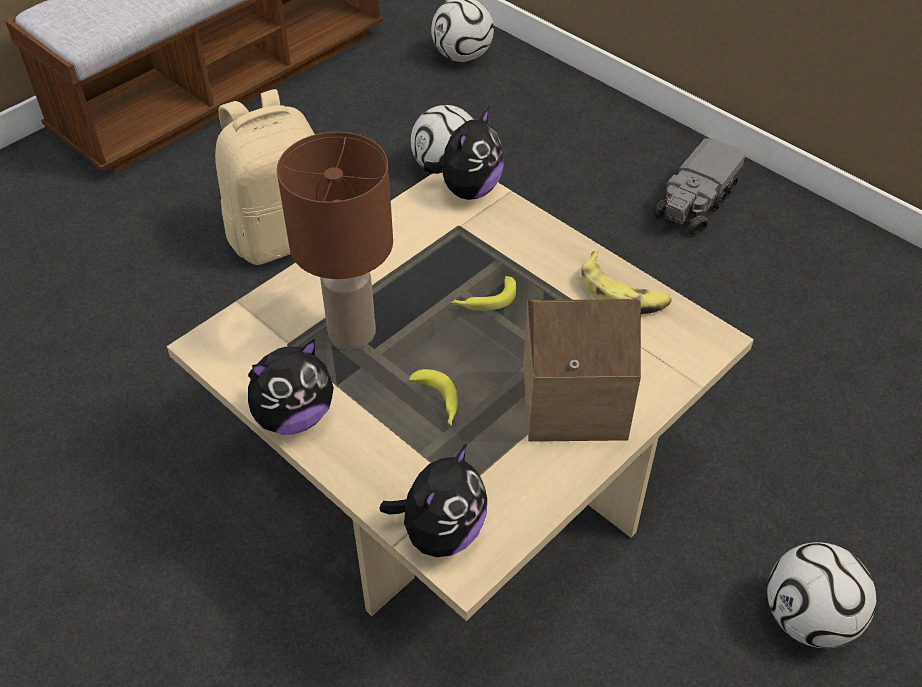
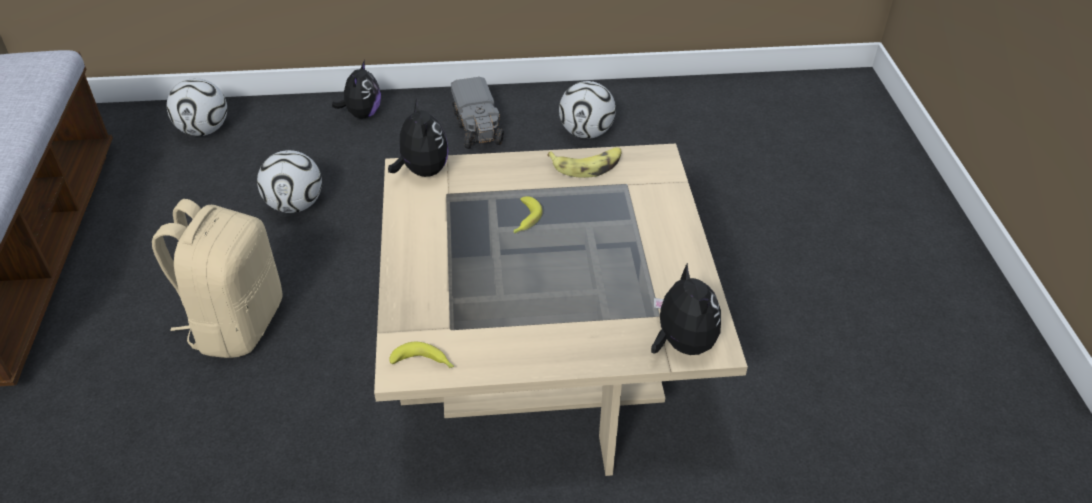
camera: 50 degrees left, 5 degrees down
(293, 416) = (518, 360): plush toy -> plush toy (362, 114)
(353, 331) = (478, 291): brown table lamp -> none
(438, 403) = (582, 288): banana -> banana (424, 363)
(572, 396) = (640, 231): toy house -> none
(808, 618) = (792, 285): football -> football (586, 132)

